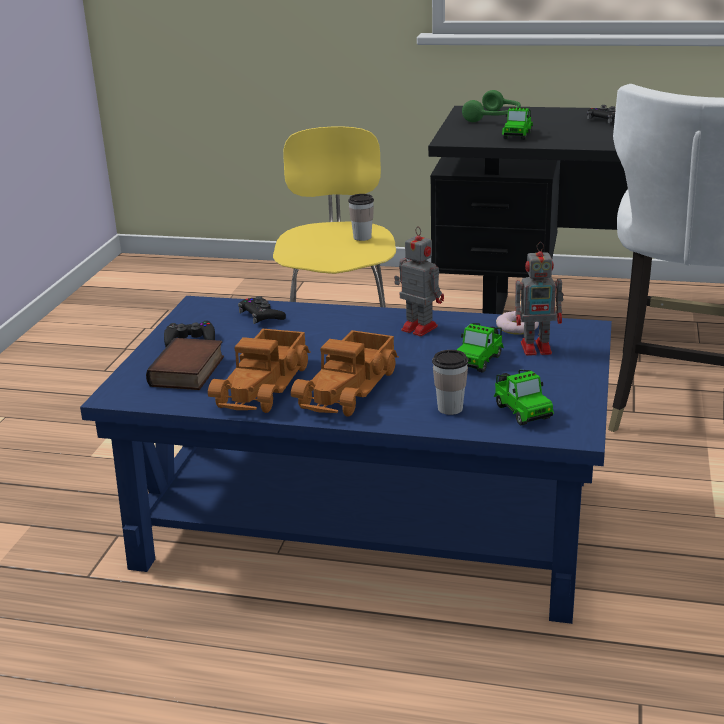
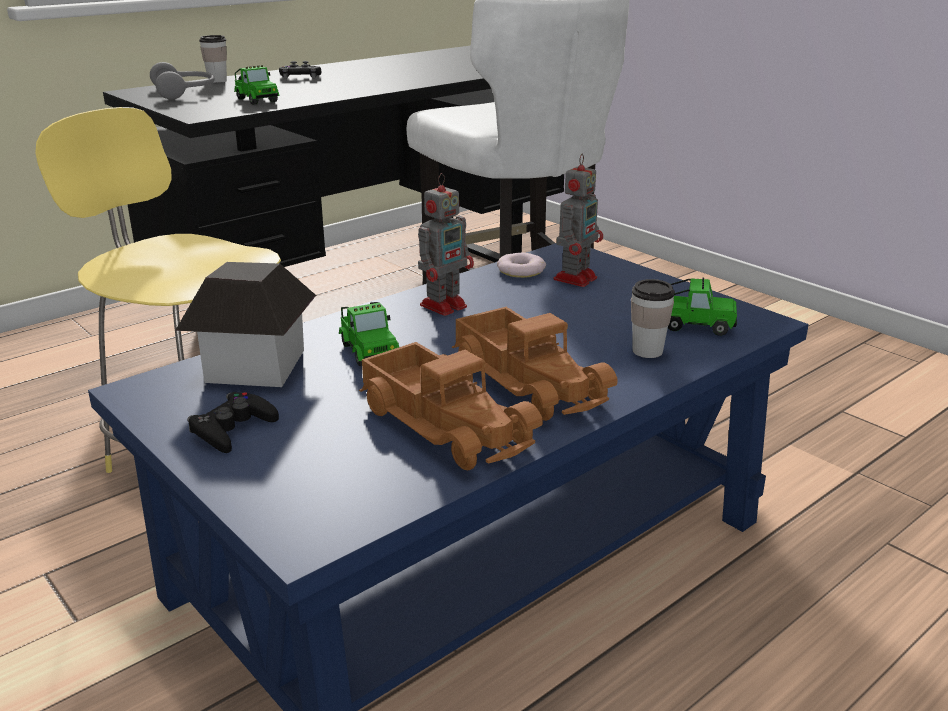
camera: 55 degrees left, 0 degrees up
(189, 372) = (327, 460): book -> none
(261, 316) = (255, 365): black game controller -> toy house
(362, 237) = (198, 248): cup -> cup (217, 81)
(418, 328) = (445, 305): toy robot -> toy robot turned 150 degrees clockwise
(479, 360) = (563, 306): toy car -> toy car (368, 350)
(495, 118) = (185, 92): green headphones -> grey headphones

